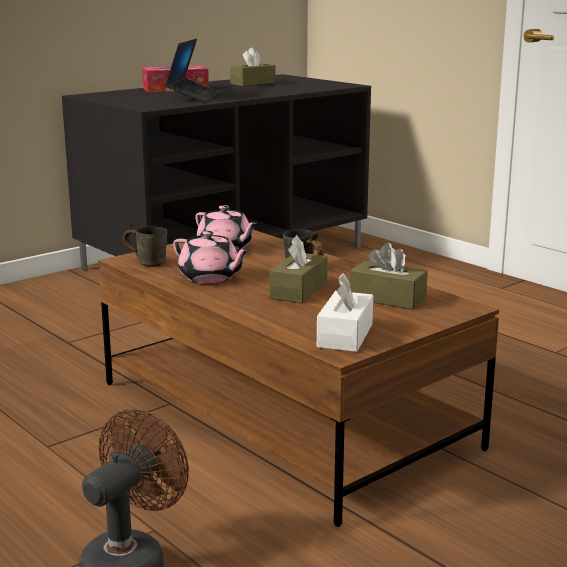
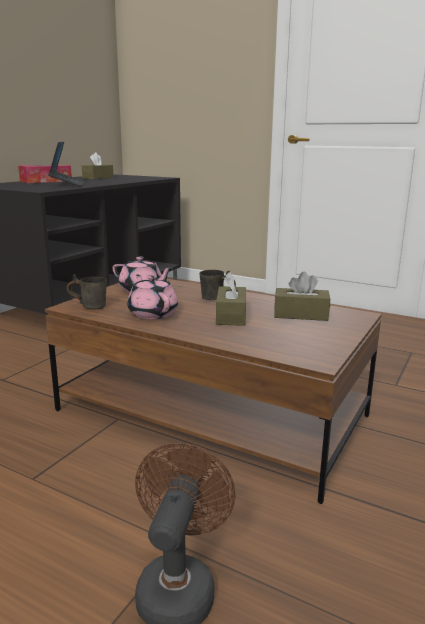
camera: 20 degrees left, 0 degrees up
(210, 277) = (152, 313): pink teapot -> pink teapot turned 135 degrees counterclockwise
(345, 335) = (306, 347): white tissue box -> none

